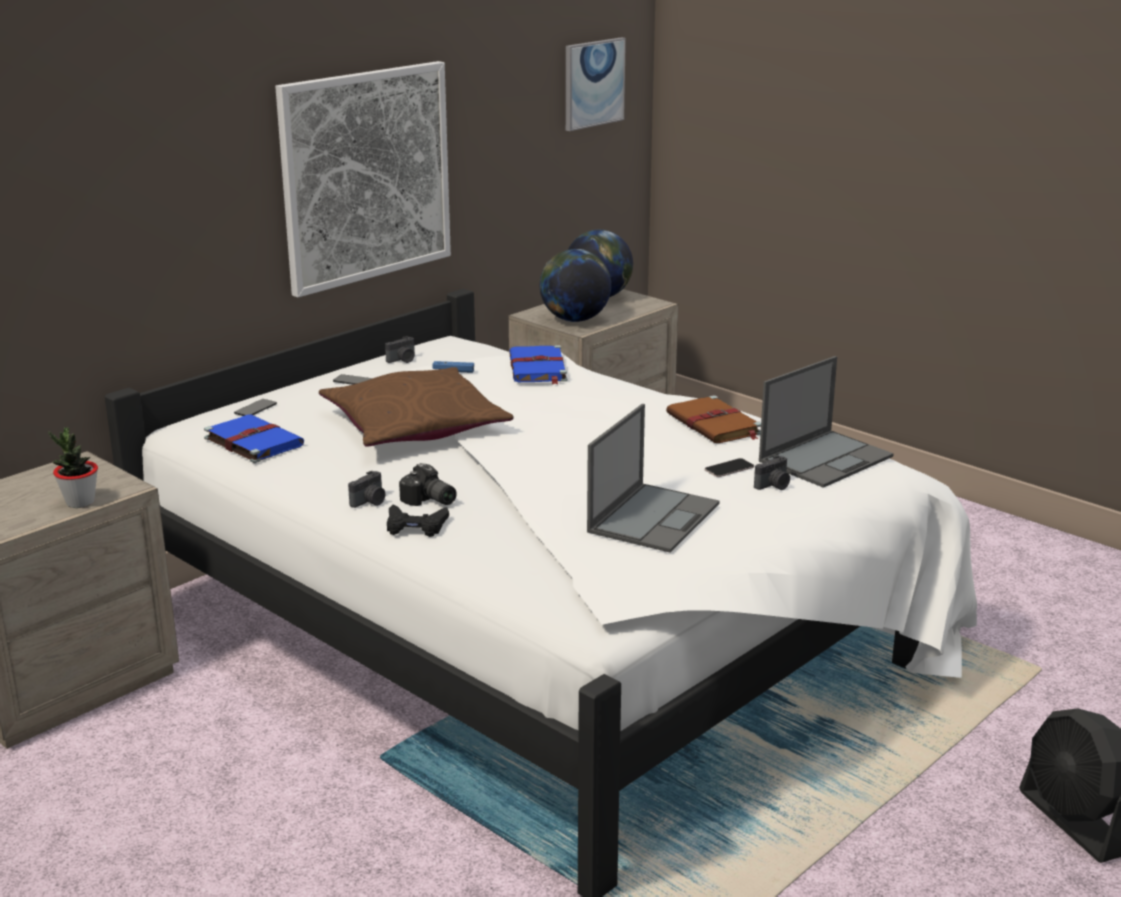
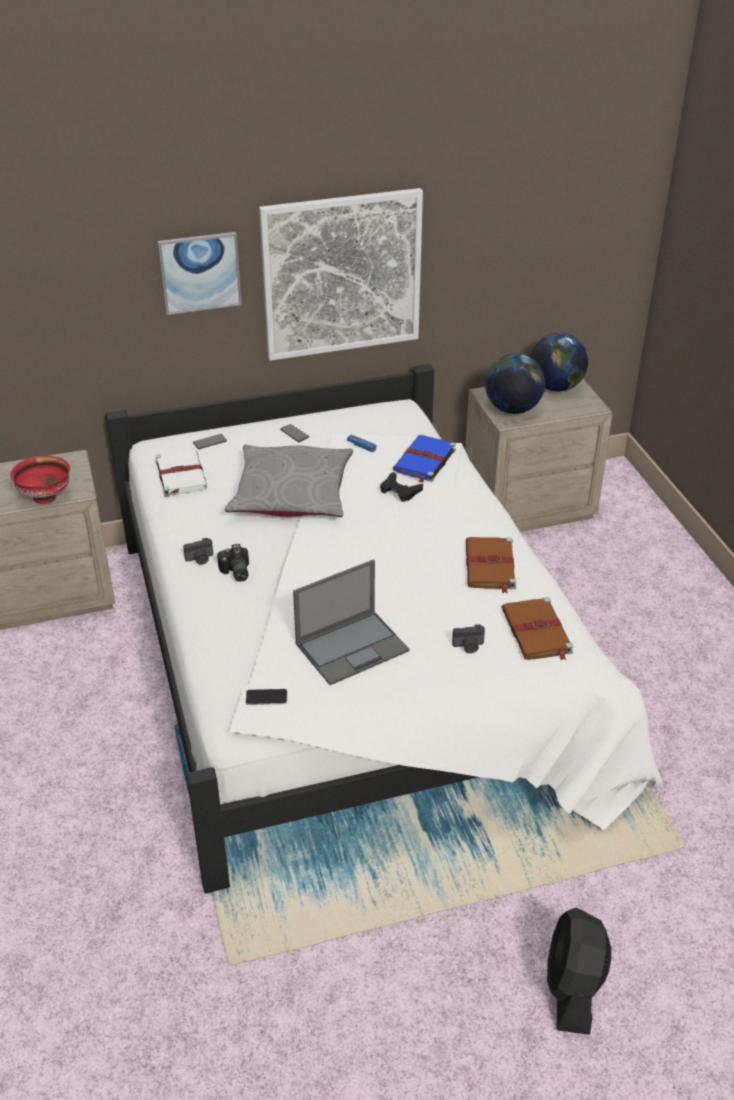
camera: 30 degrees right, 15 degrees up
(80, 502) = (45, 497): potted plant -> red bowl
(252, 441) = (181, 474): blue book -> white book
(403, 360) = (346, 420): camera -> none
(414, 426) = (291, 494): brown pillow -> grey pillow
(415, 526) = (206, 593): black game controller -> black game controller (400, 491)
(593, 83) = (591, 205): picture -> picture (200, 272)
(729, 469) = (454, 617): phone -> phone (266, 697)
(826, 458) = (537, 632): laptop -> brown book

